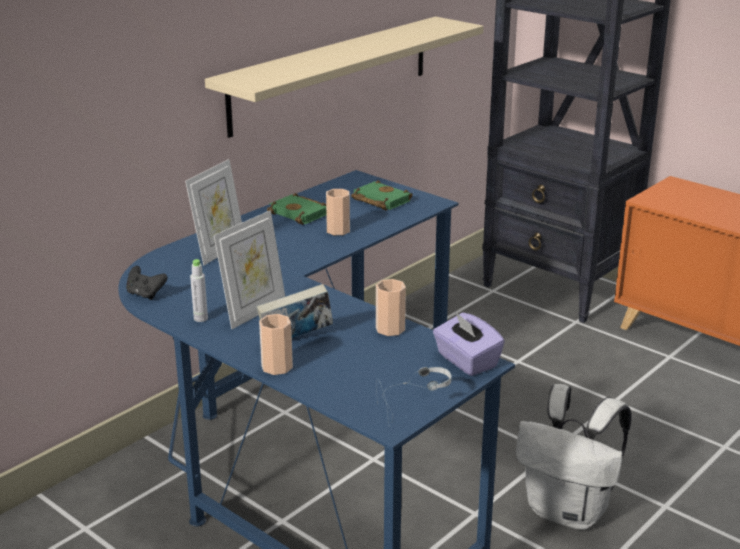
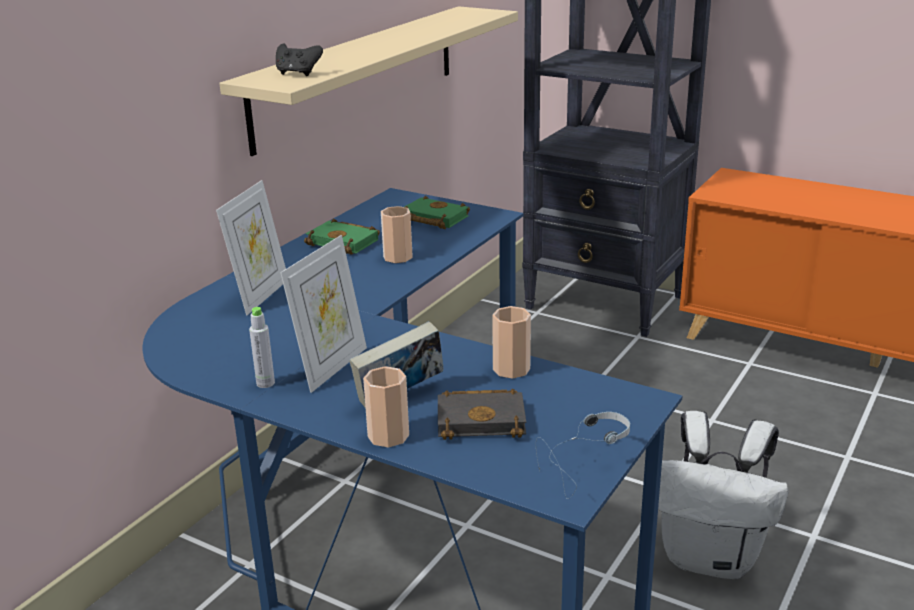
camera: 10 degrees left, 0 degrees up
(145, 294) = (182, 360): black game controller -> black game controller (298, 73)
(352, 363) = (483, 419): none -> black book
(466, 361) = (623, 399): purple tissue box -> none

